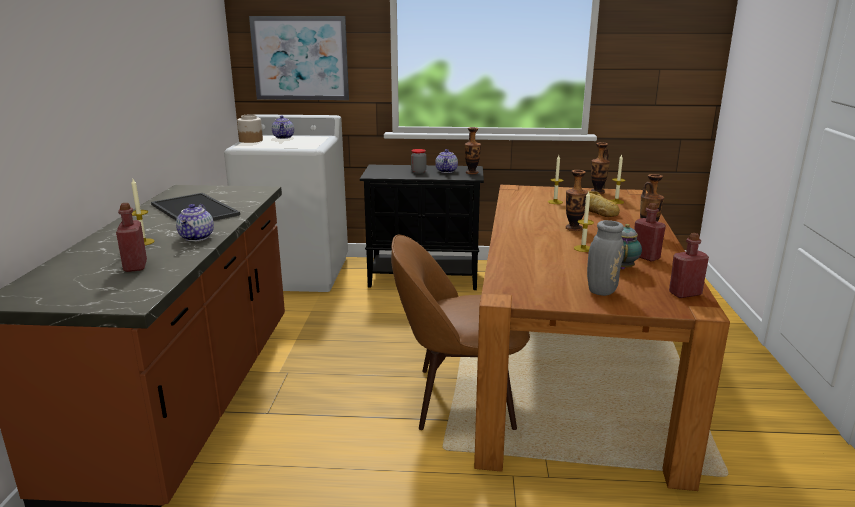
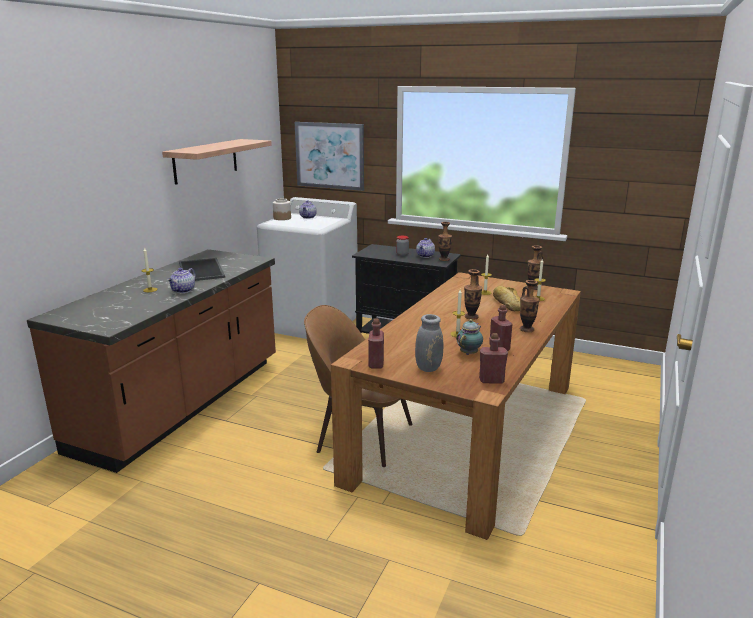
camera: 20 degrees right, 0 degrees up
(135, 266) = (131, 305): red bottle -> red bottle (376, 364)
(161, 61) = (205, 161): none -> shelf

